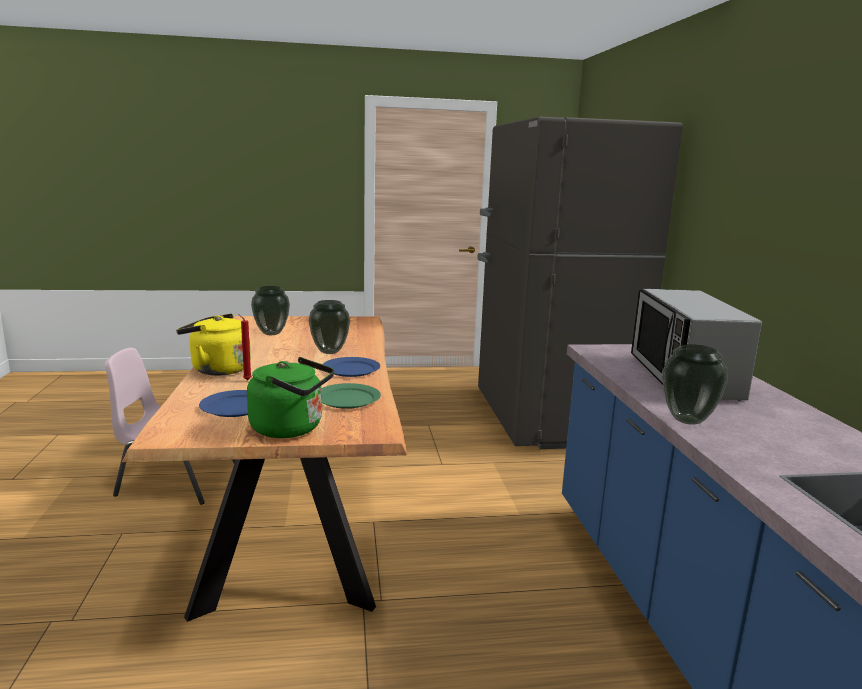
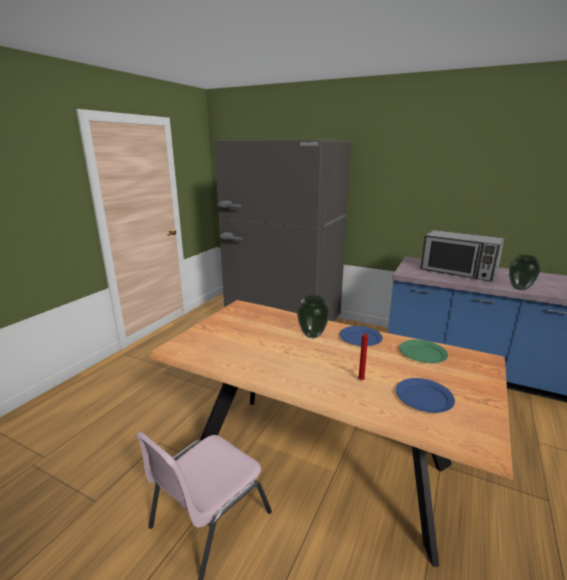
camera: 55 degrees left, 5 degrees up
(217, 369) = (323, 388): yellow kettle -> none
(271, 333) = (237, 345): vase -> none
(291, 428) = (476, 384): green kettle -> none

